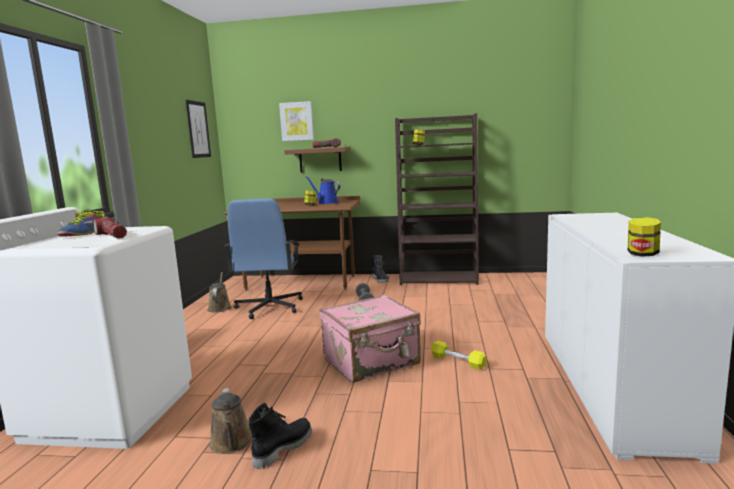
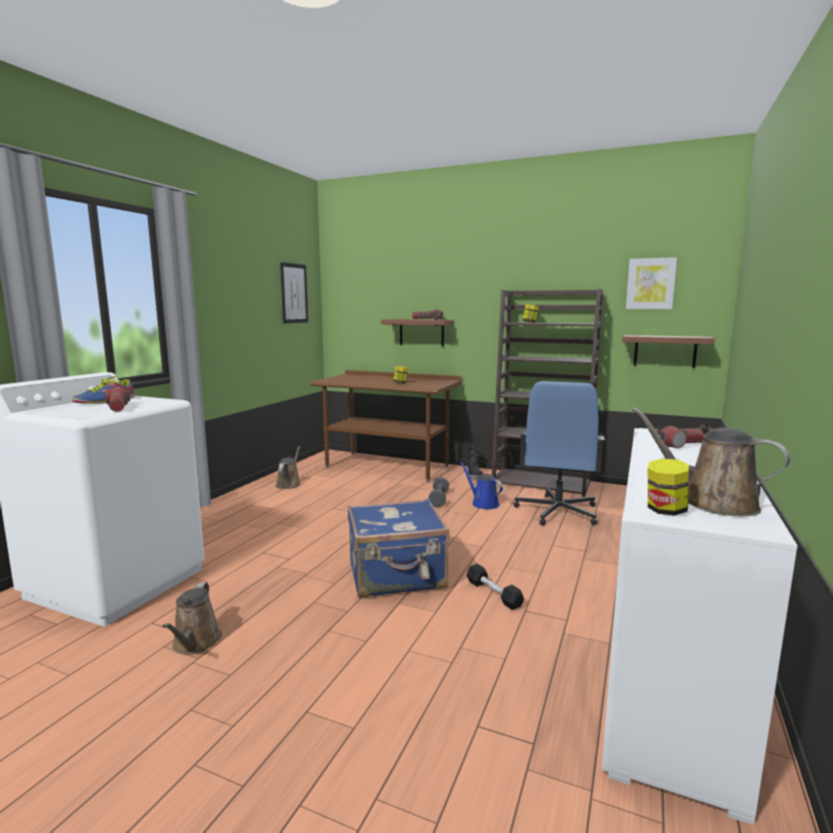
camera: 15 degrees right, 0 degrees up
(269, 307) = (336, 491): blue office chair -> blue office chair (557, 512)
(282, 448) = (237, 661): black boot -> none
(296, 121) = (400, 288): picture -> picture (650, 284)
(326, 203) = (420, 381): blue watering can -> blue watering can (483, 503)
(372, 362) = (397, 576): pink suitcase -> blue suitcase
(458, 361) = (493, 594): yellow dumbbell -> black dumbbell
(525, 161) = (665, 351): none -> shelf
(598, 220) = (685, 445): none -> flashlight
(662, 247) = (711, 502): none -> brown watering can

